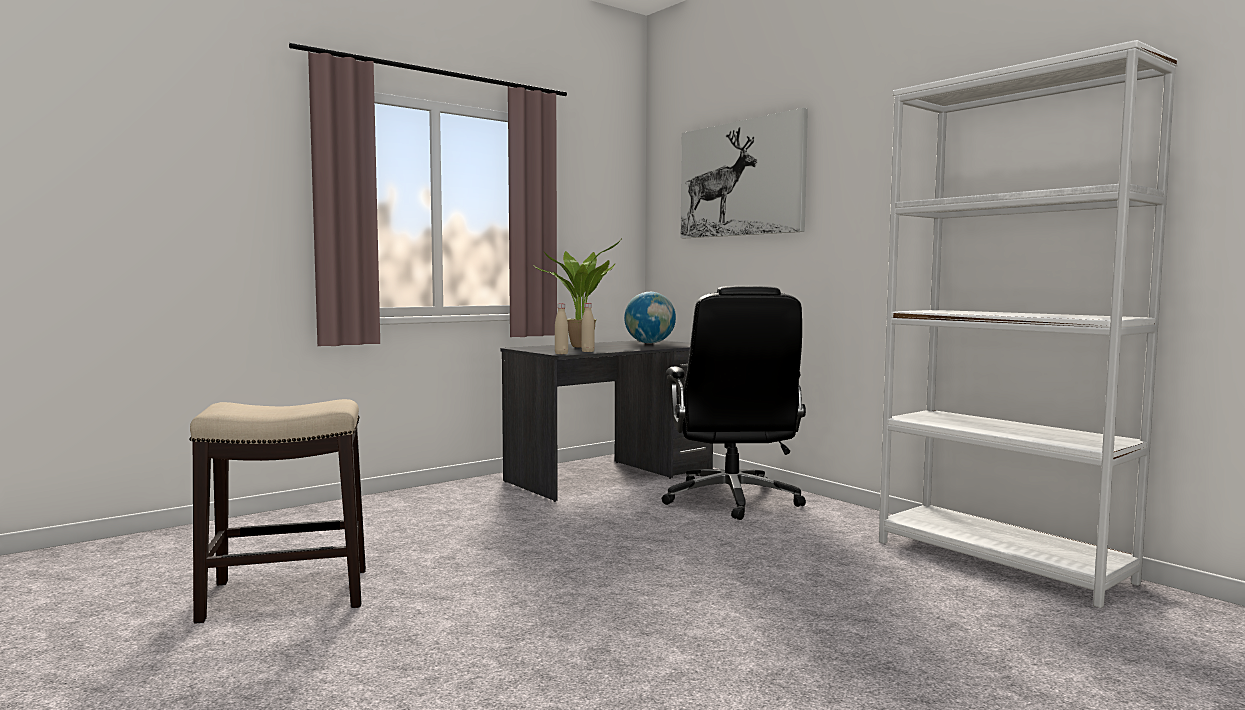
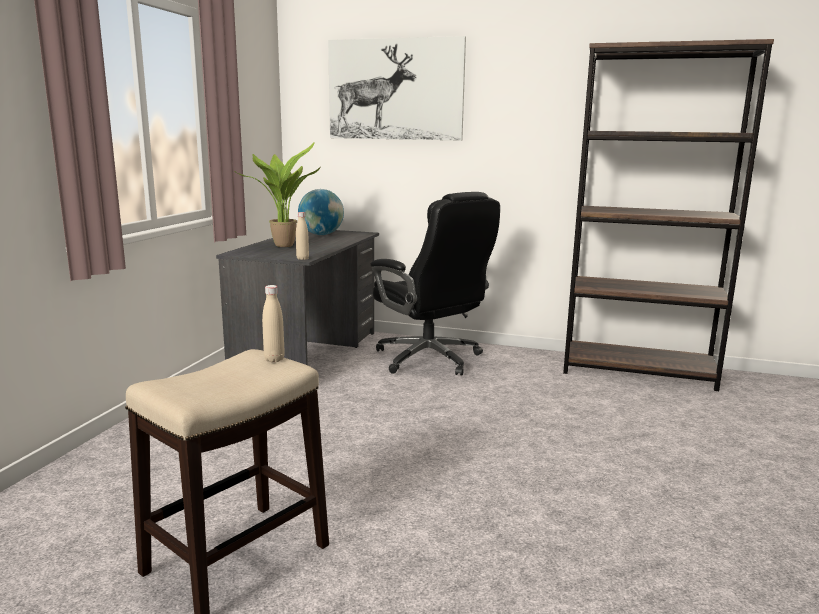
camera: 35 degrees left, 10 degrees up
(588, 351) = (313, 252): beige bottle -> beige bottle (274, 359)
(1001, 561) = (638, 371): white bookcase -> brown bookcase

